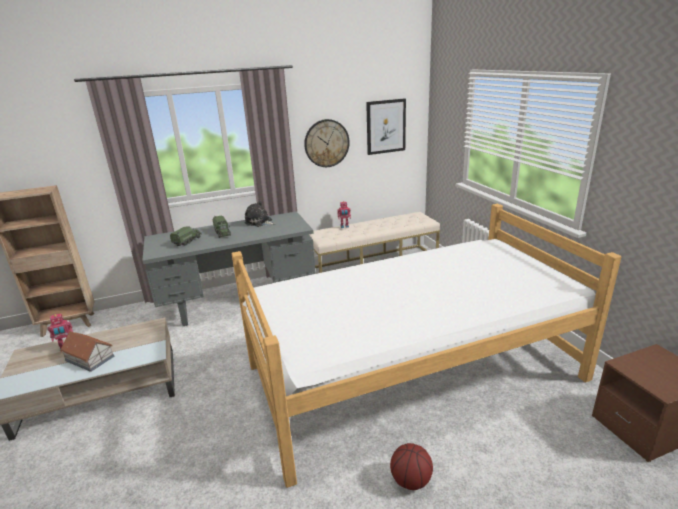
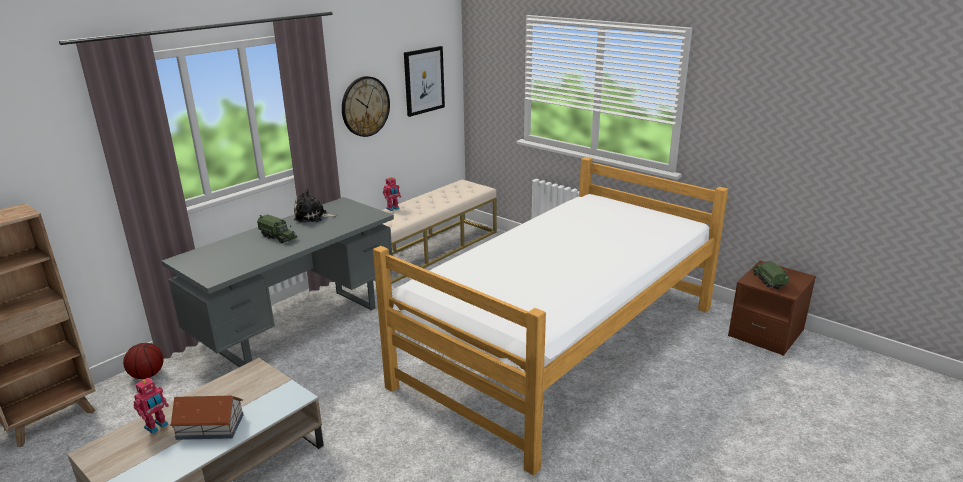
camera: 30 degrees left, 0 degrees up
(187, 241) = (241, 255): toy truck -> toy truck (768, 280)
(411, 481) = (634, 429): basketball -> basketball (147, 375)

